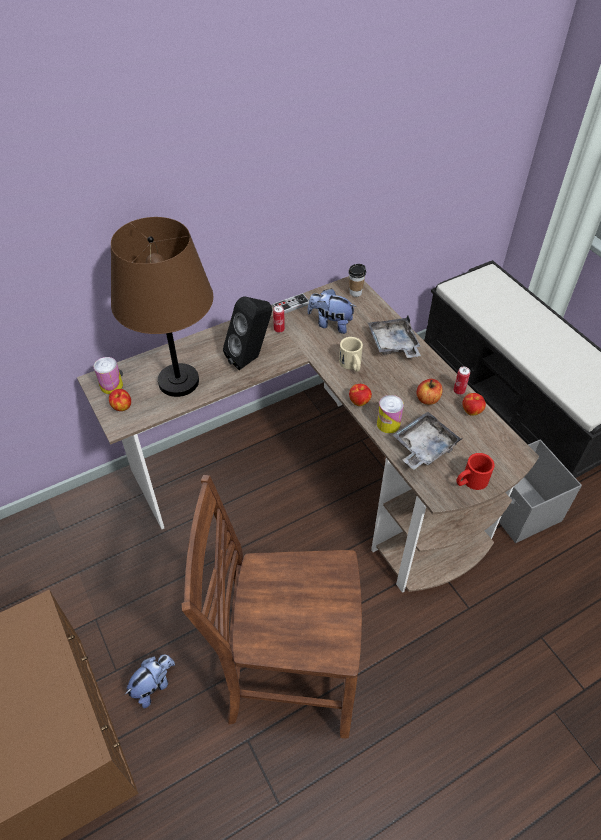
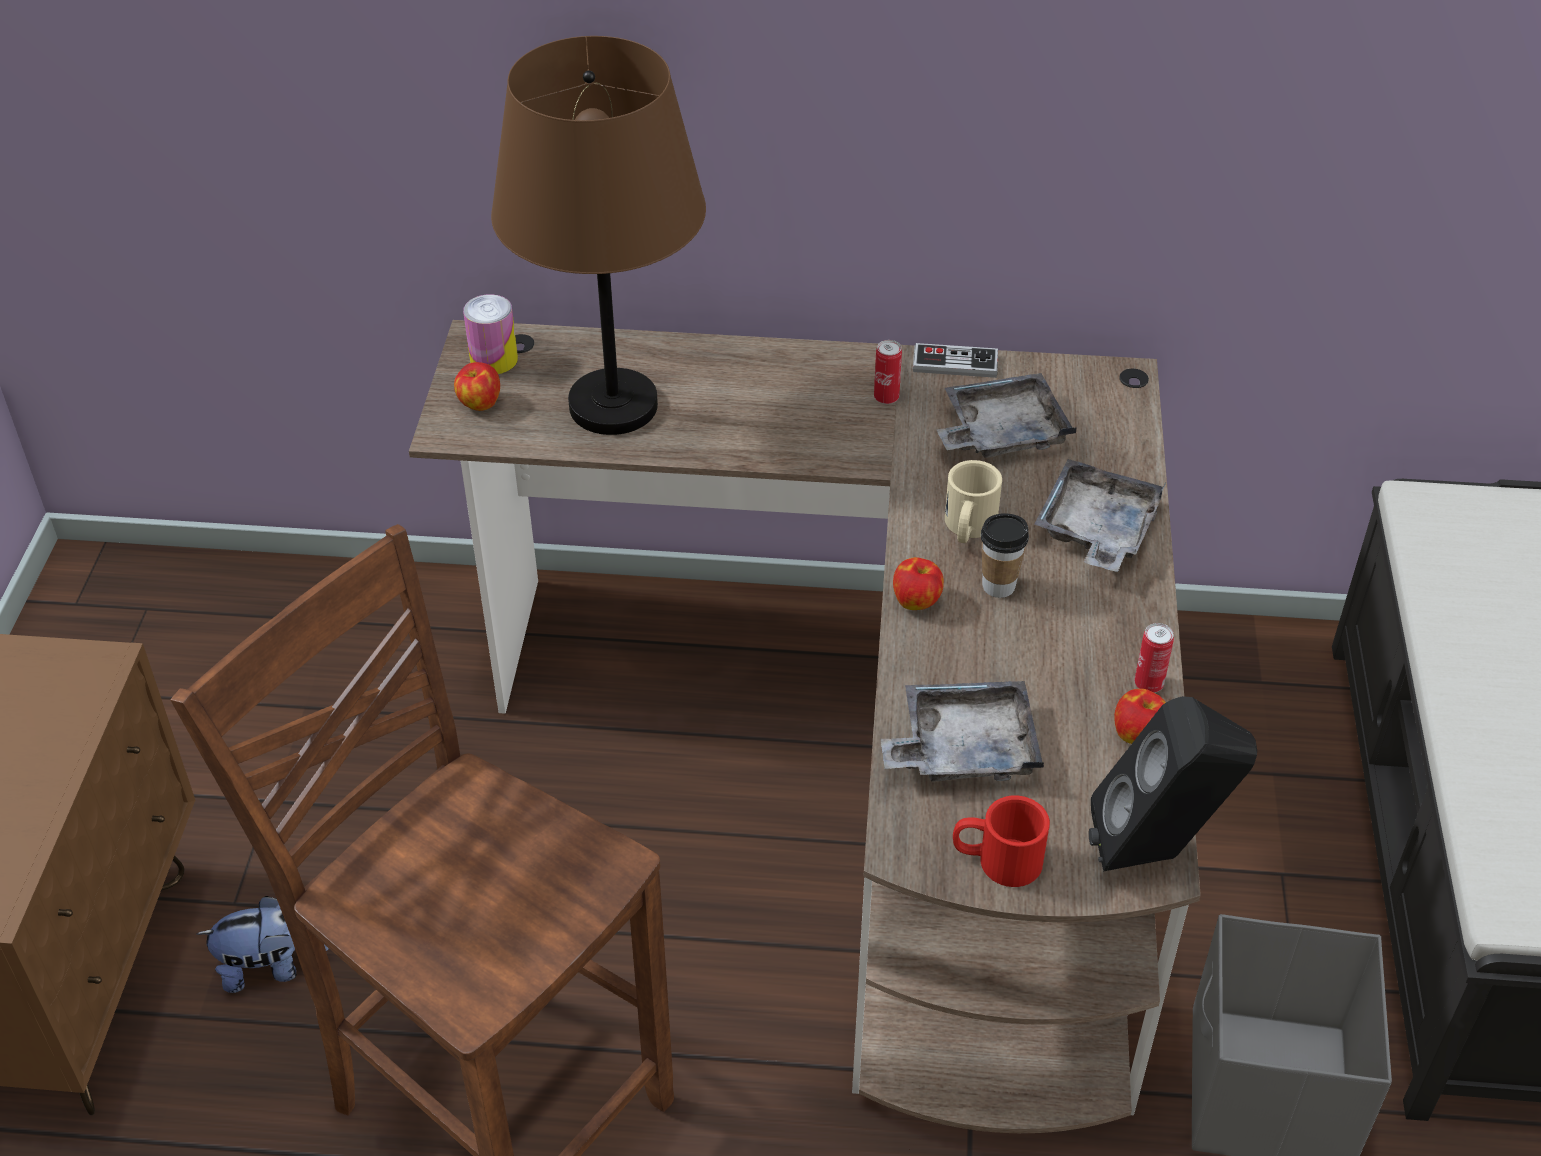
camera: 35 degrees right, 5 degrees down
(251, 358) = (783, 425): black speaker -> black speaker (1157, 852)
(330, 324) = (1001, 432): plush toy -> grey tray
(355, 293) = (1113, 396): cup -> cup (998, 586)
(388, 424) = (933, 670): can -> none
(428, 399) = (1064, 666): apple -> none

